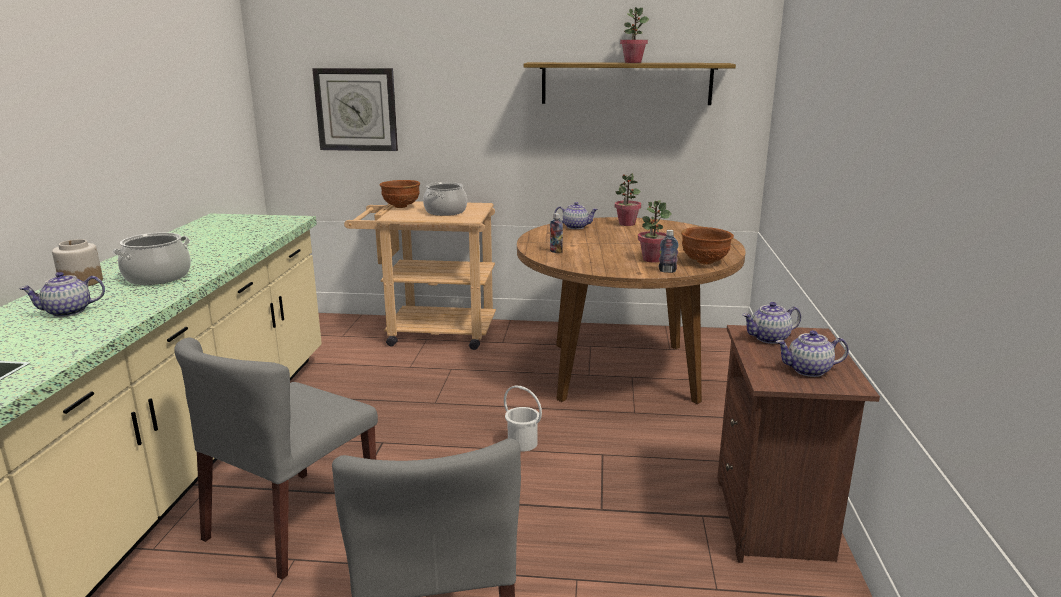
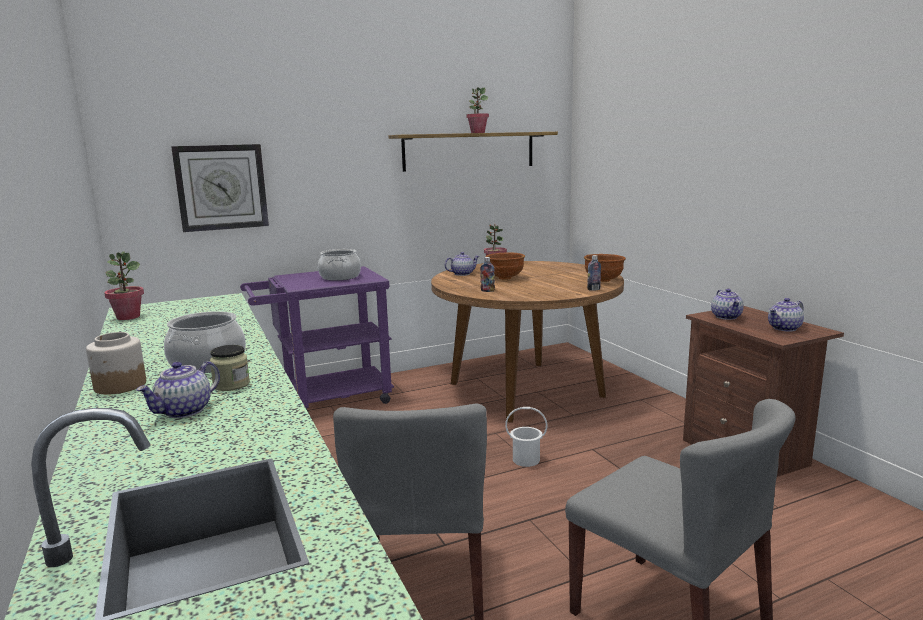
camera: 30 degrees left, 5 degrees down
(132, 298) = (231, 385): none -> jar
(401, 206) = (289, 278): brown bowl -> brown bowl (505, 278)
(430, 332) = (326, 399): beige cart -> purple cart
(652, 259) = (567, 284): potted plant -> potted plant (128, 317)
(769, 338) = (726, 317): teapot -> teapot turned 45 degrees counterclockwise

